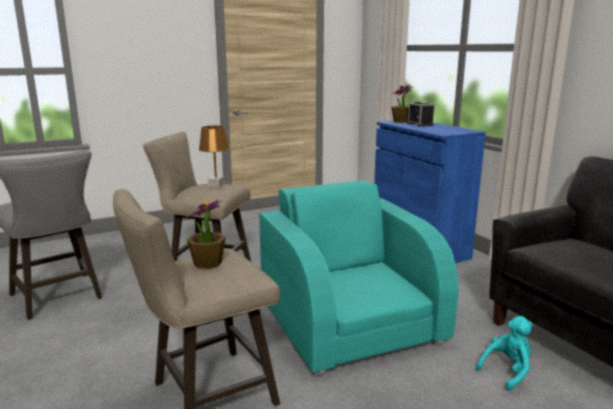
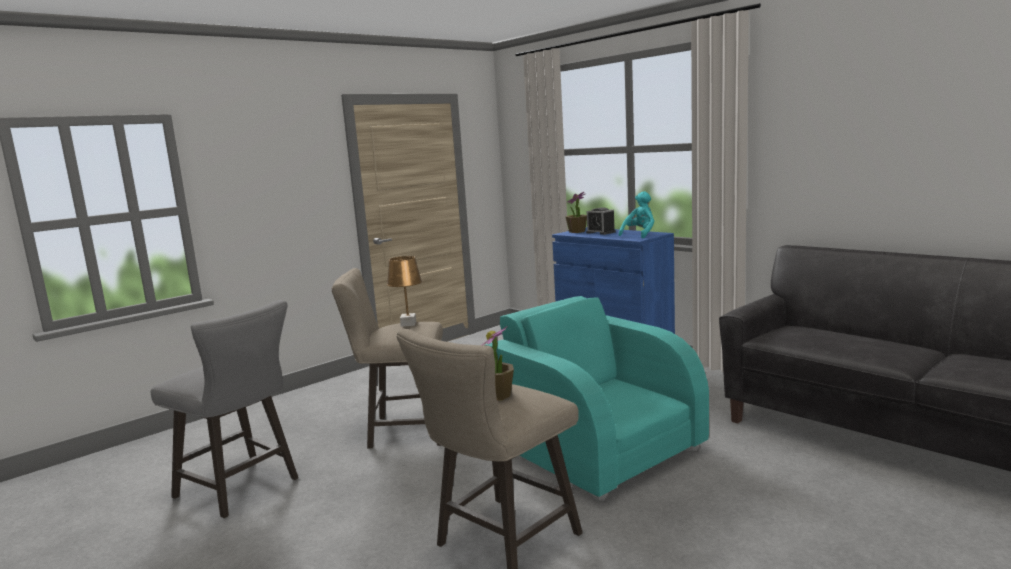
camera: 15 degrees left, 5 degrees down
(507, 371) = (769, 460): turquoise plush toy -> turquoise plush toy (640, 235)

